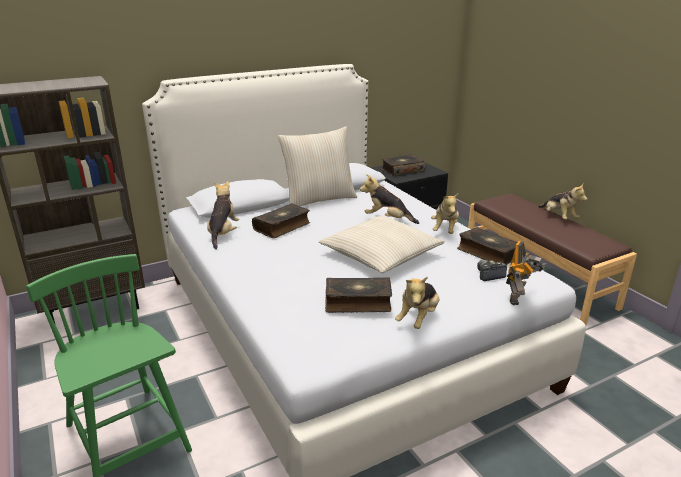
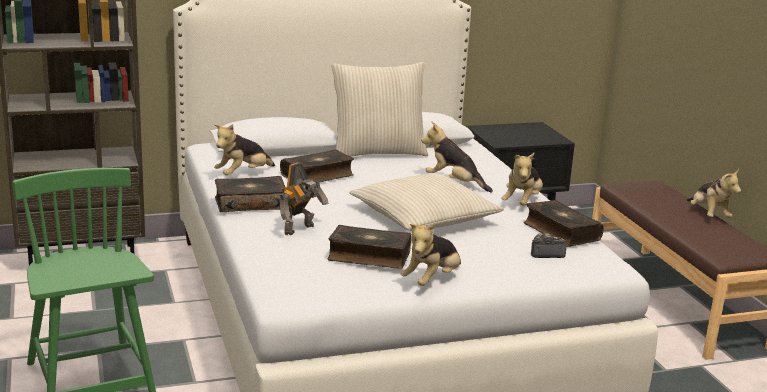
camera: 10 degrees right, 5 degrees down
(223, 234) = (243, 174): plush toy -> plush toy turned 150 degrees counterclockwise
(402, 170) = (512, 133): book -> book (251, 203)
(519, 297) = (567, 278): toy robot -> toy robot (300, 229)

